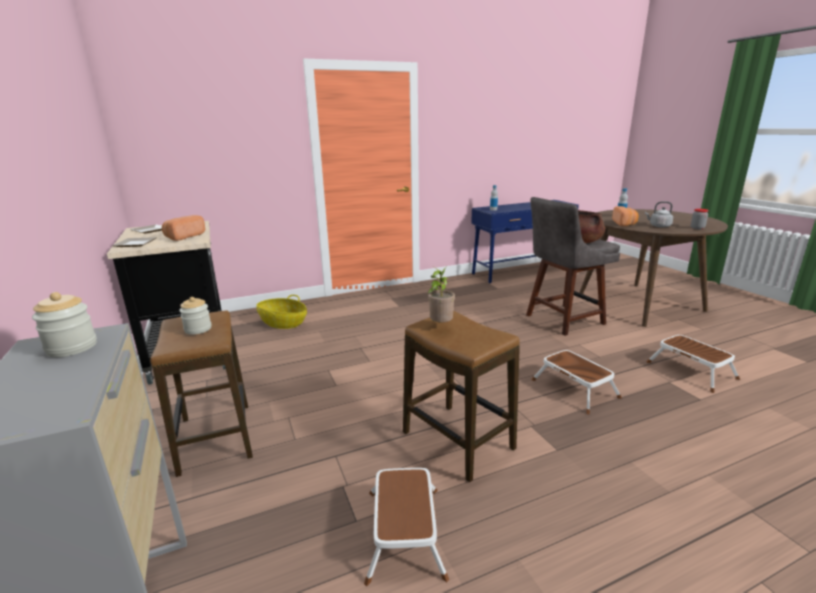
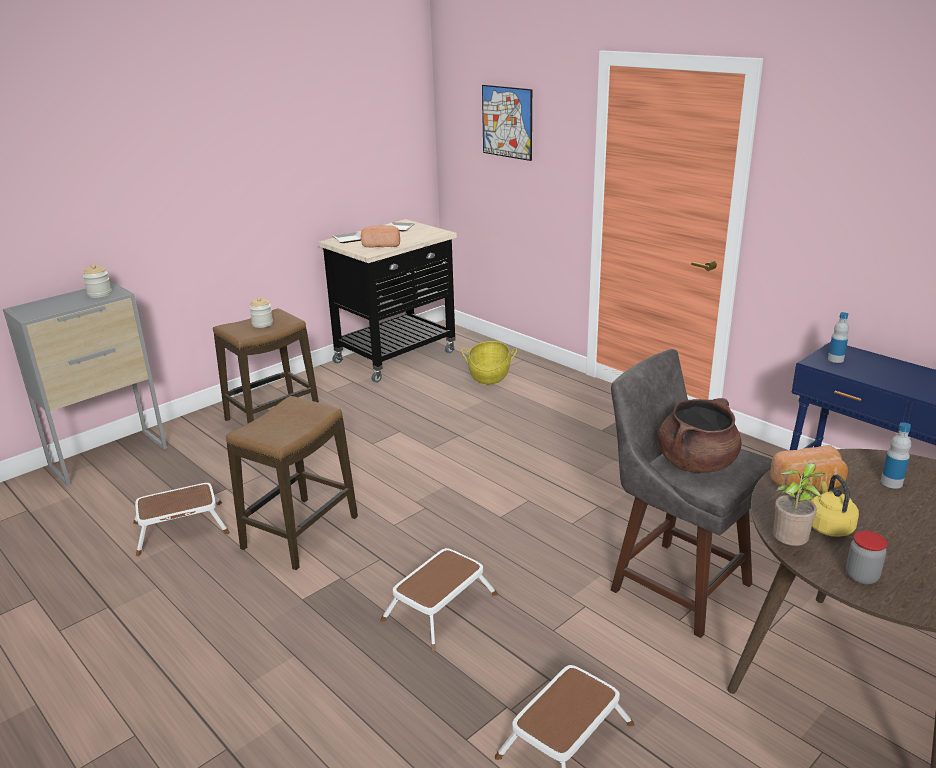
camera: 70 degrees right, 5 degrees up
(214, 122) = (507, 122): none -> picture
(440, 326) = (292, 409): potted plant -> potted plant (790, 546)
(658, 226) = (828, 526): grey kettle -> yellow kettle

